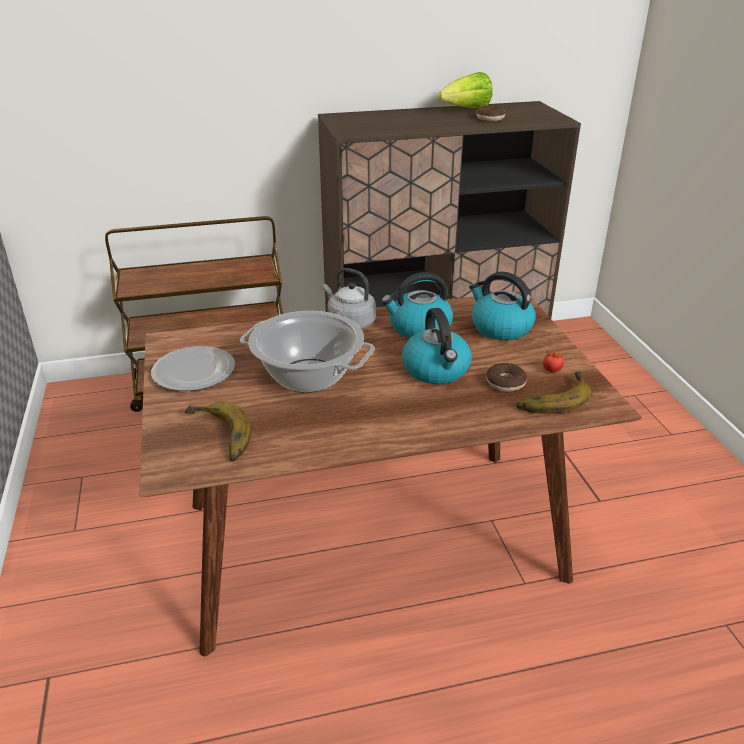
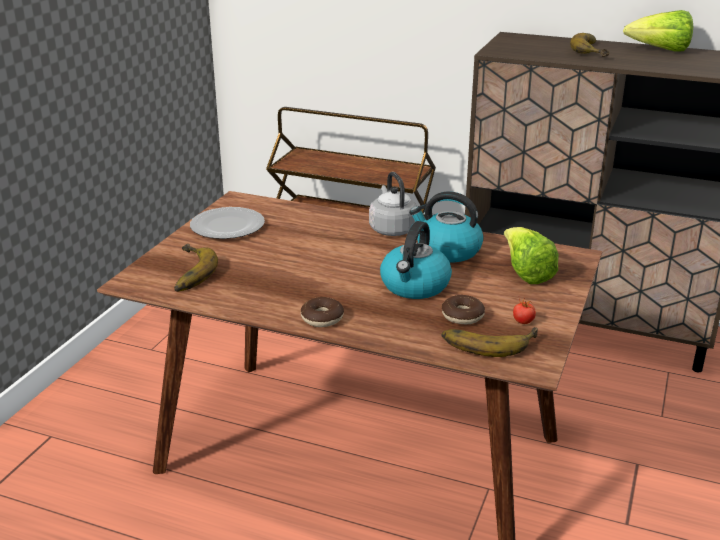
camera: 35 degrees right, 5 degrees down
(307, 376) = (304, 256): cooking pot -> none
(421, 118) = (595, 50): none -> banana
(490, 118) = (669, 62): donut -> donut (322, 318)
(500, 328) = (525, 273): kettle -> lettuce

